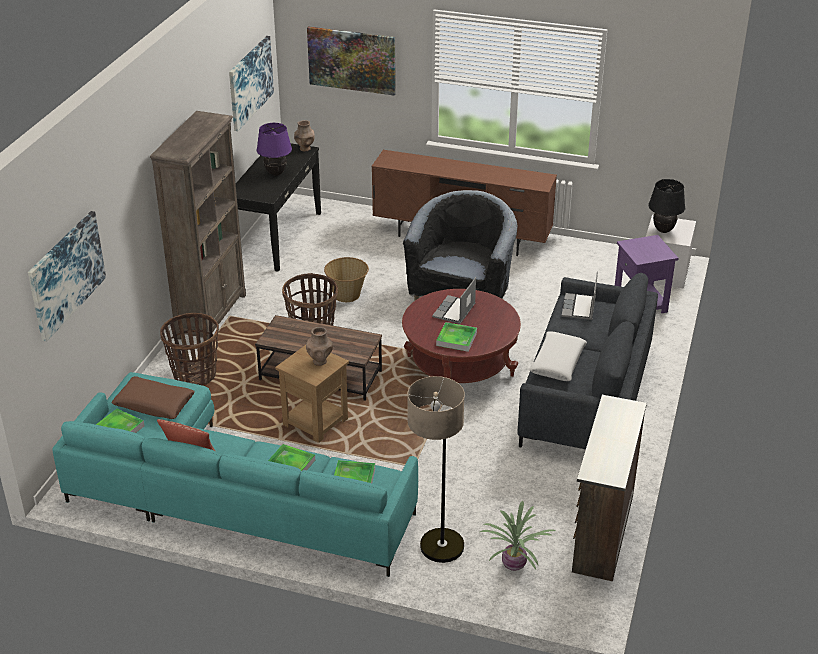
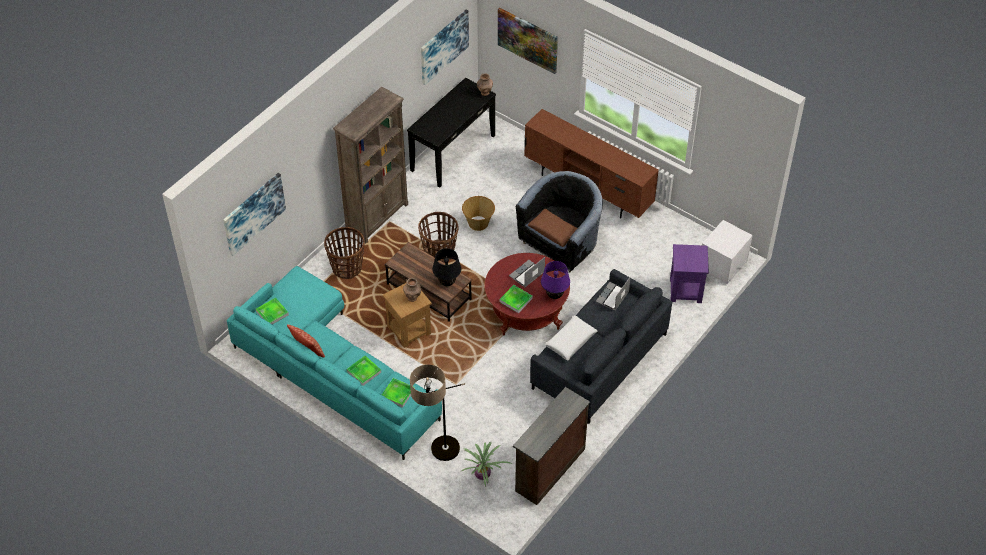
camera: 20 degrees right, 15 degrees up
(154, 404) = (301, 298): brown pillow -> brown pillow (553, 231)
(275, 173) = (452, 115): purple table lamp -> purple table lamp (554, 295)
(663, 230) = (721, 238): black table lamp -> black table lamp (447, 283)

